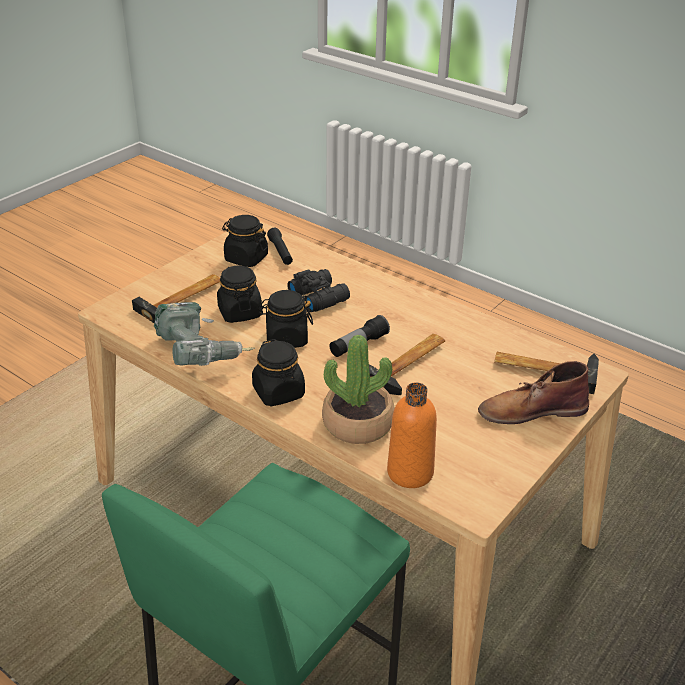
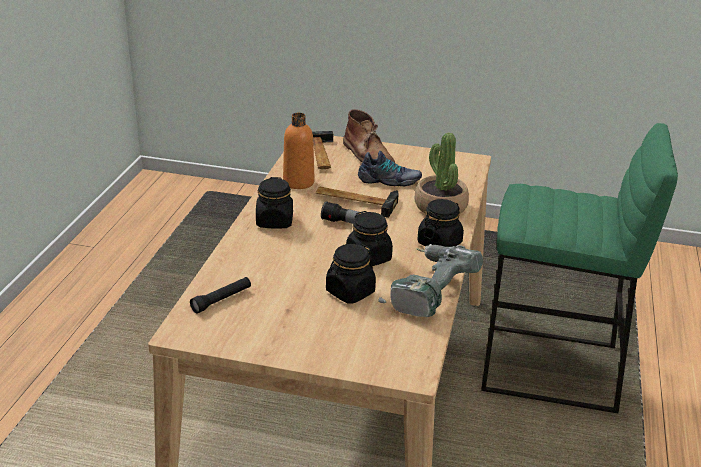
camera: 115 degrees left, 5 degrees down
(184, 300) = (356, 331): hammer -> none
(246, 258) = (248, 318): black jar -> black jar (274, 221)
(319, 297) = (292, 258): black binoculars -> none
(410, 472) = (466, 182): orange bottle -> orange bottle (298, 182)
(446, 404) = (389, 181): none -> shoe

